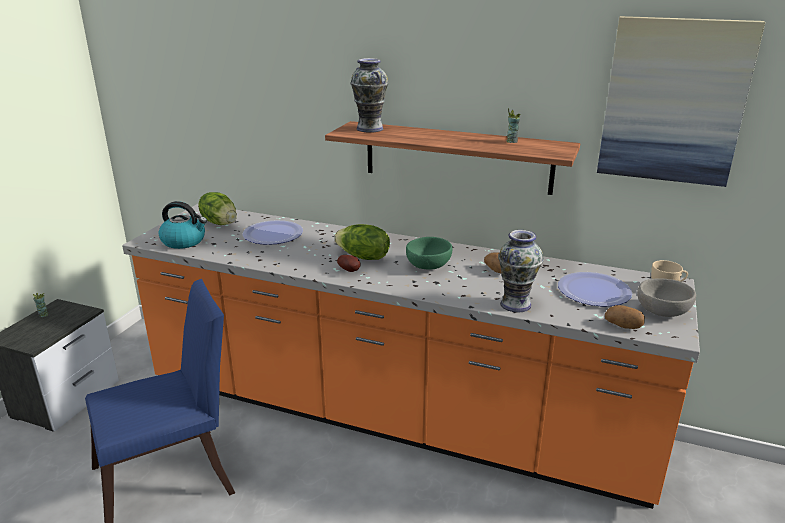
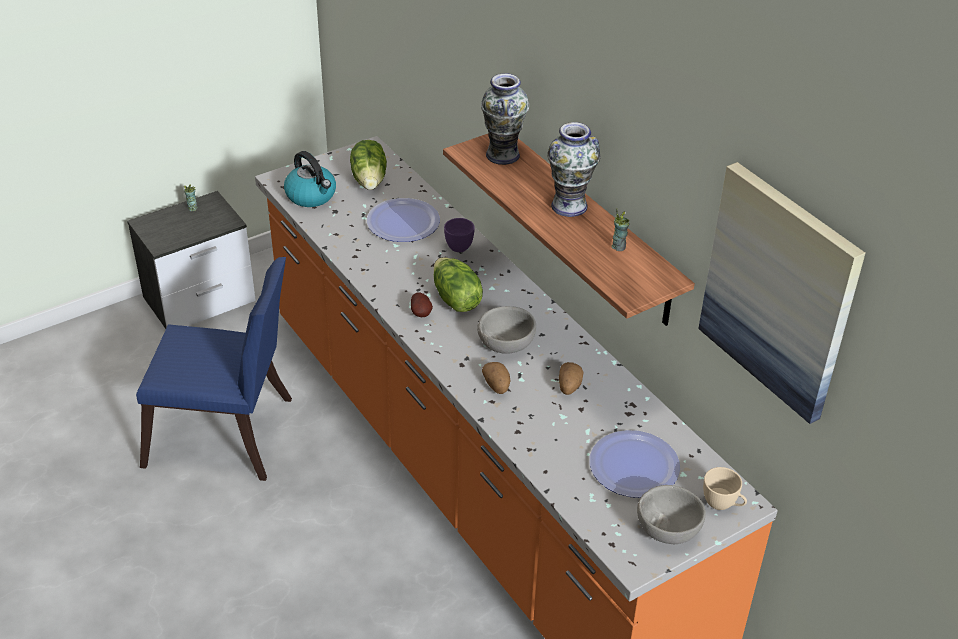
camera: 35 degrees right, 15 degrees up
(328, 233) = (460, 245): none -> purple cup
(429, 266) = (507, 345): green bowl -> grey bowl
(515, 304) = (528, 439): vase -> vase (569, 205)
(623, 326) = (598, 523): potato -> potato (497, 385)

